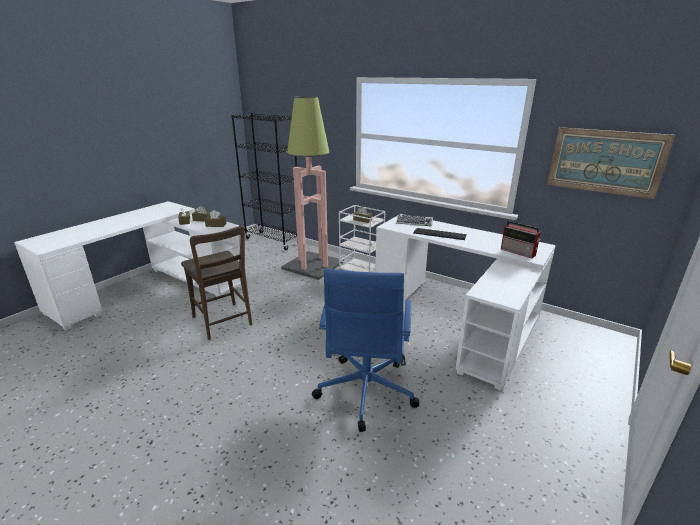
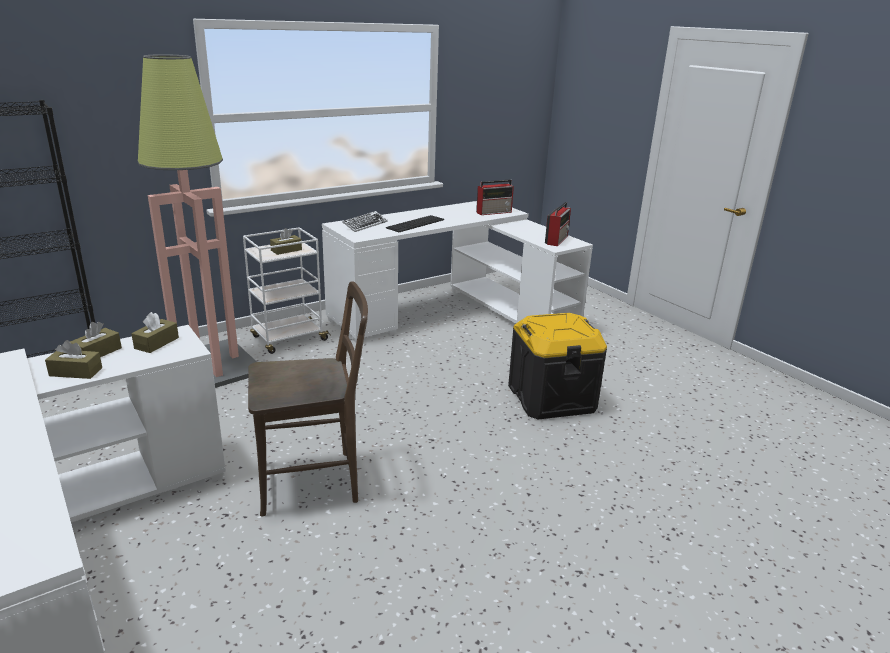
camera: 70 degrees left, 0 degrees up
(365, 393) = (551, 398): blue office chair -> black storage box
(503, 290) = (557, 239): none -> radio
(605, 161) = (500, 106): picture -> none

